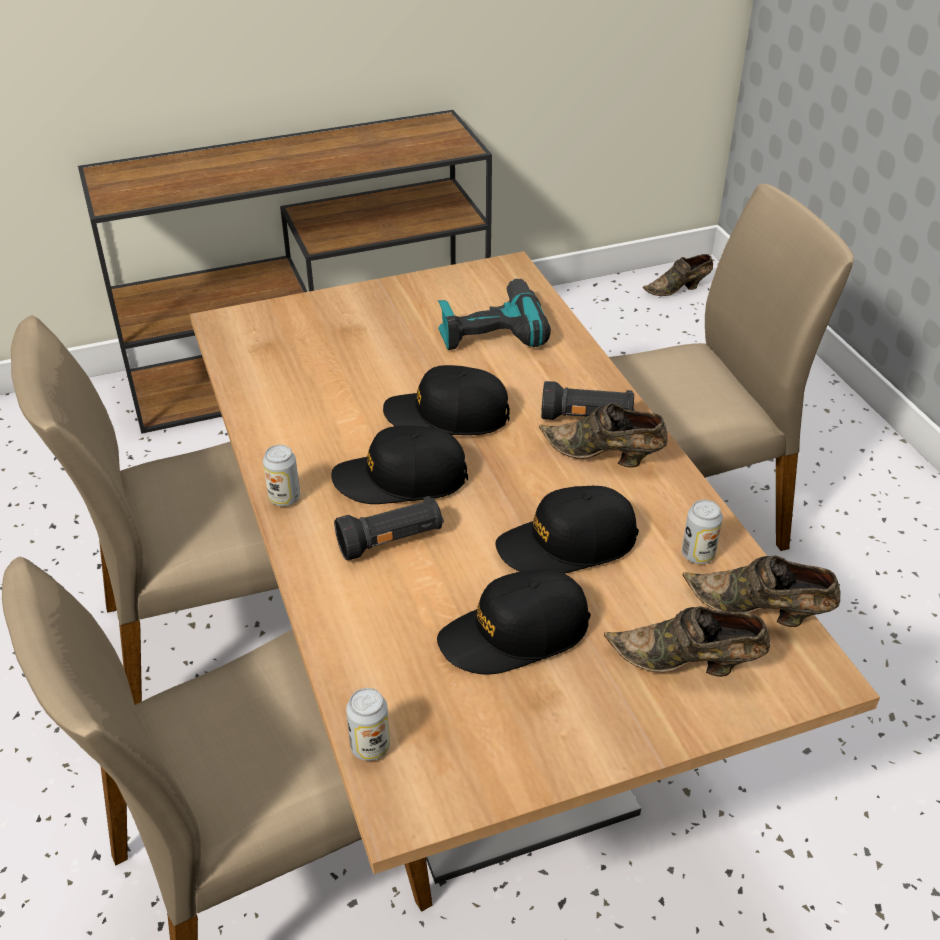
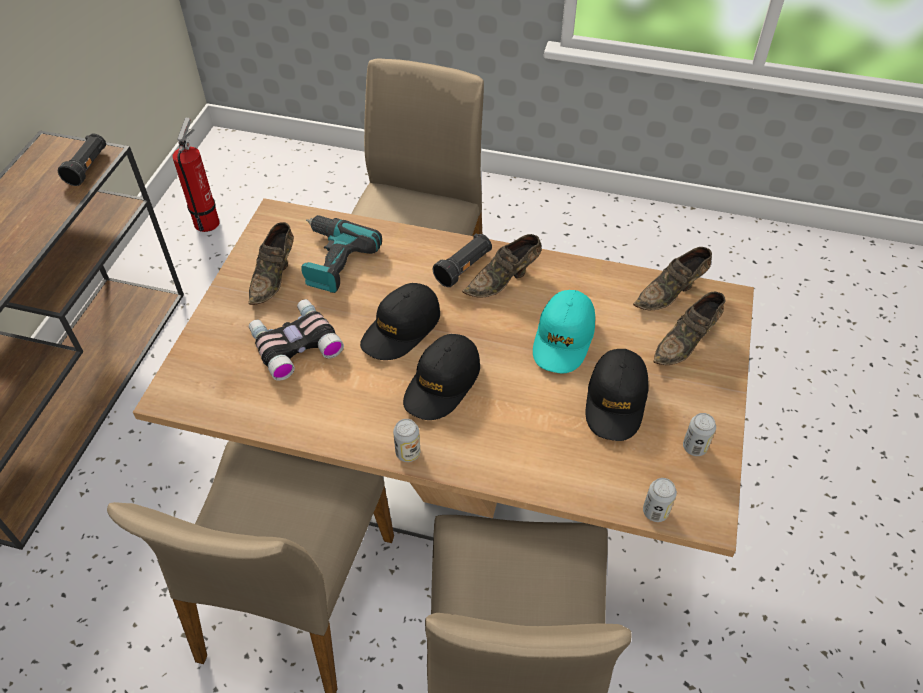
camera: 55 degrees left, 10 degrees up
(356, 359) = (294, 343): none -> binoculars
(391, 541) = (495, 418): black flashlight -> black flashlight (88, 167)
(567, 544) = (563, 339): black cap -> turquoise cap
(592, 321) = (208, 220): none -> fire extinguisher
(679, 289) = (227, 162): brown shoe -> brown shoe (274, 277)
(698, 554) = (614, 290): can -> can (694, 447)

